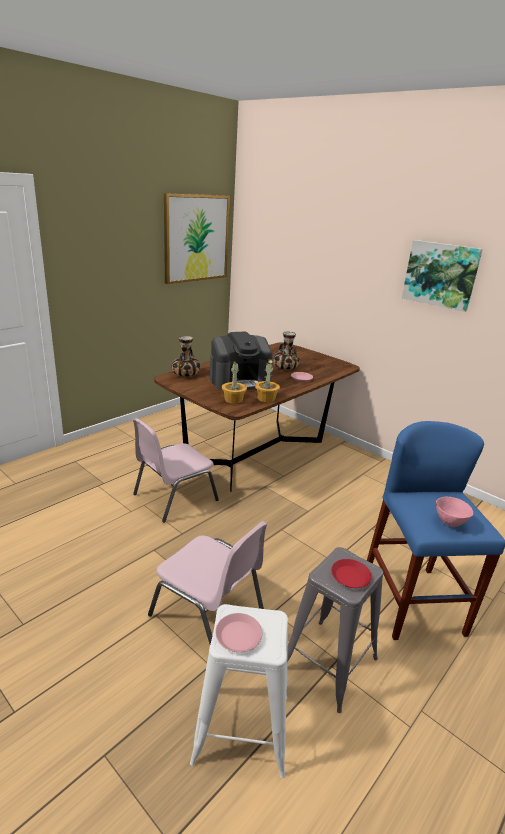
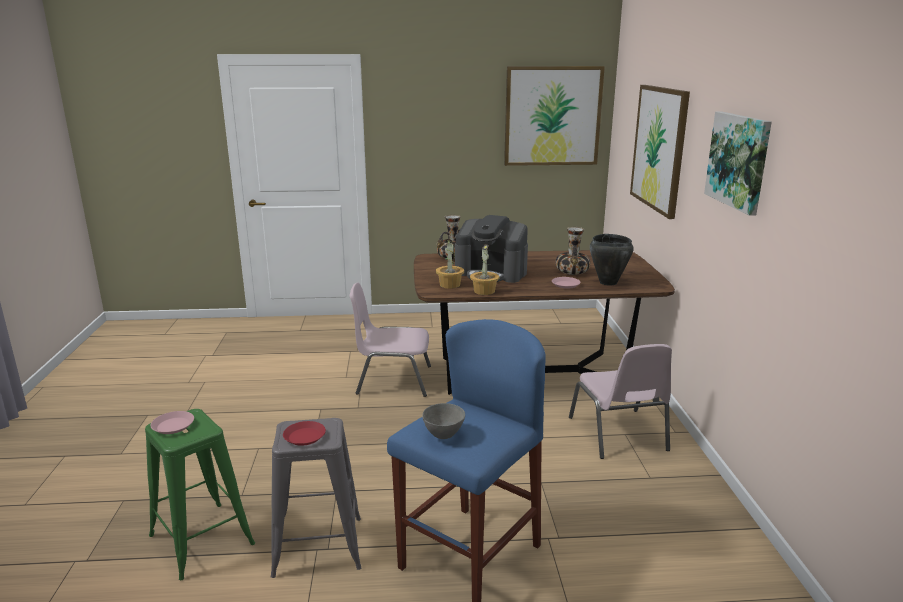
camera: 45 degrees right, 5 degrees down
(208, 613) = (291, 465): pink chair -> pink chair (618, 434)
(240, 729) = (201, 539): white stool -> green stool
(319, 370) = (608, 282): none -> black cooking pot
(320, 264) = (659, 148): none -> picture
(450, 523) = (444, 435): pink bowl -> grey bowl

